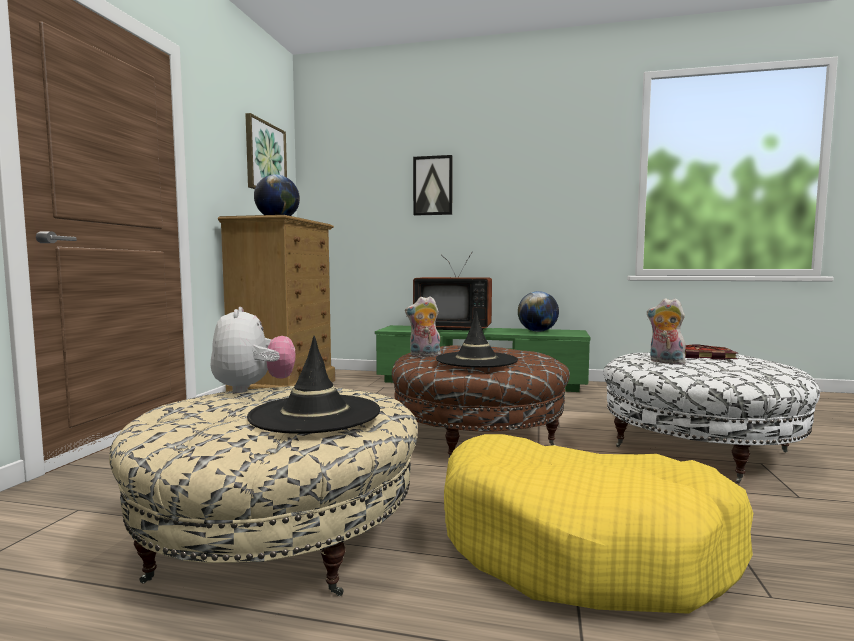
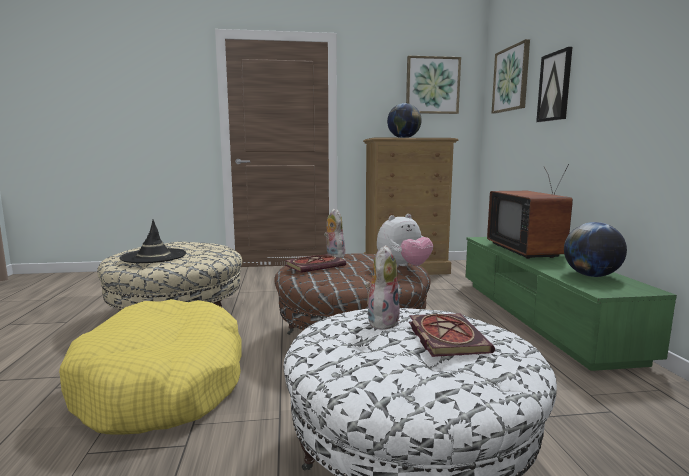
camera: 70 degrees right, 5 degrees up
(253, 389) = (213, 245): plush toy -> plush toy (403, 267)
(357, 170) = (511, 79): none -> picture
(476, 360) = (316, 265): black hat -> book

